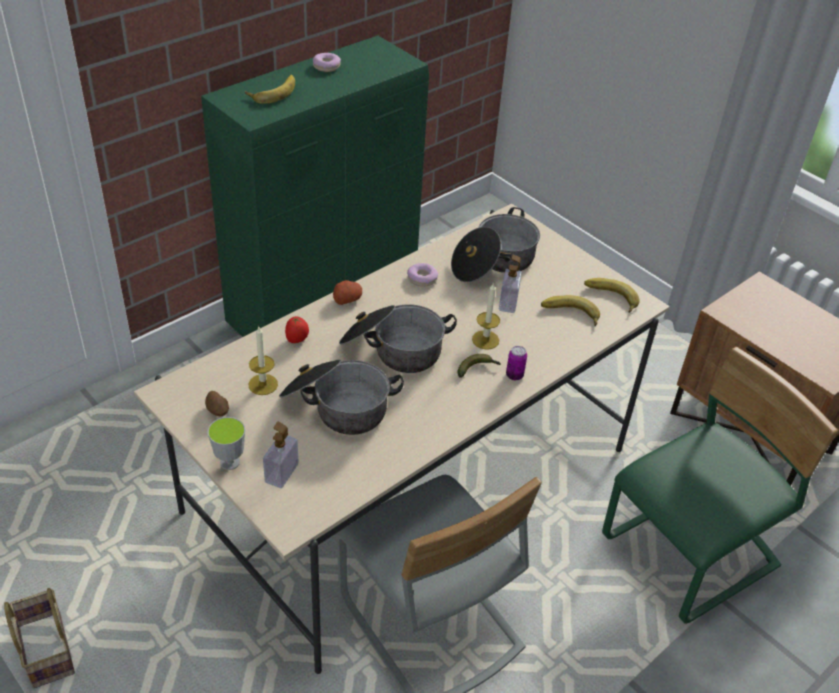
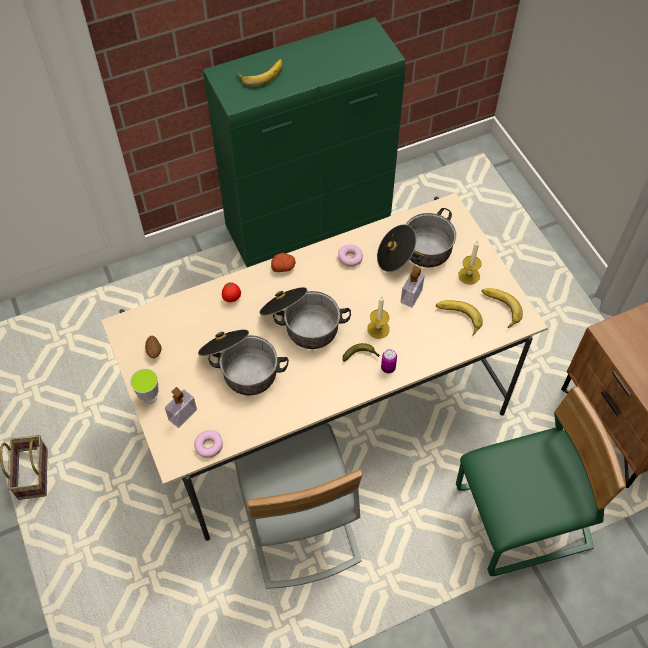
camera: 20 degrees right, 15 degrees up
(263, 384) = (194, 334): candle -> candle (469, 275)
(326, 66) = (316, 50): donut -> donut (209, 446)

